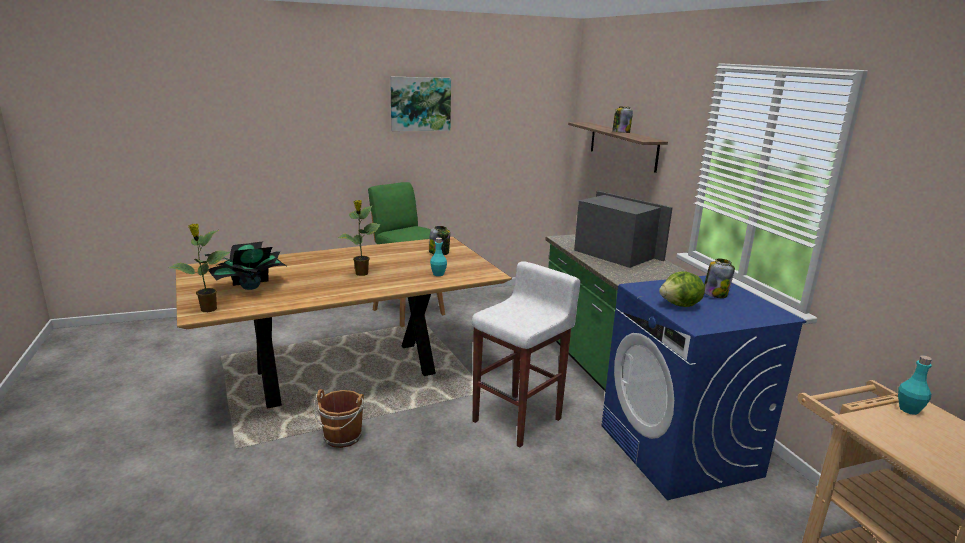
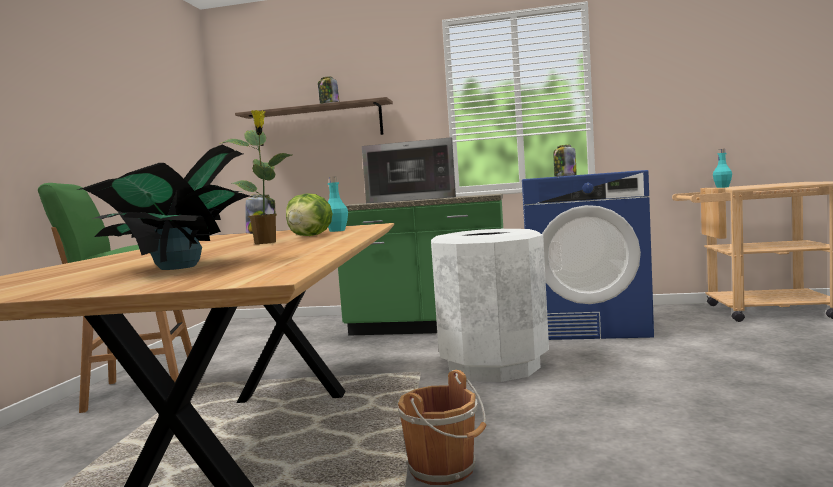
camera: 60 degrees left, 15 degrees down
(208, 309) = (244, 275): potted plant -> none
(420, 104) = (67, 66): picture -> none
(519, 419) = (493, 366): white stool -> white trash can
(614, 254) = (416, 199): microwave -> microwave turned 150 degrees counterclockwise
(680, 305) = (584, 174): lettuce -> lettuce (311, 236)

